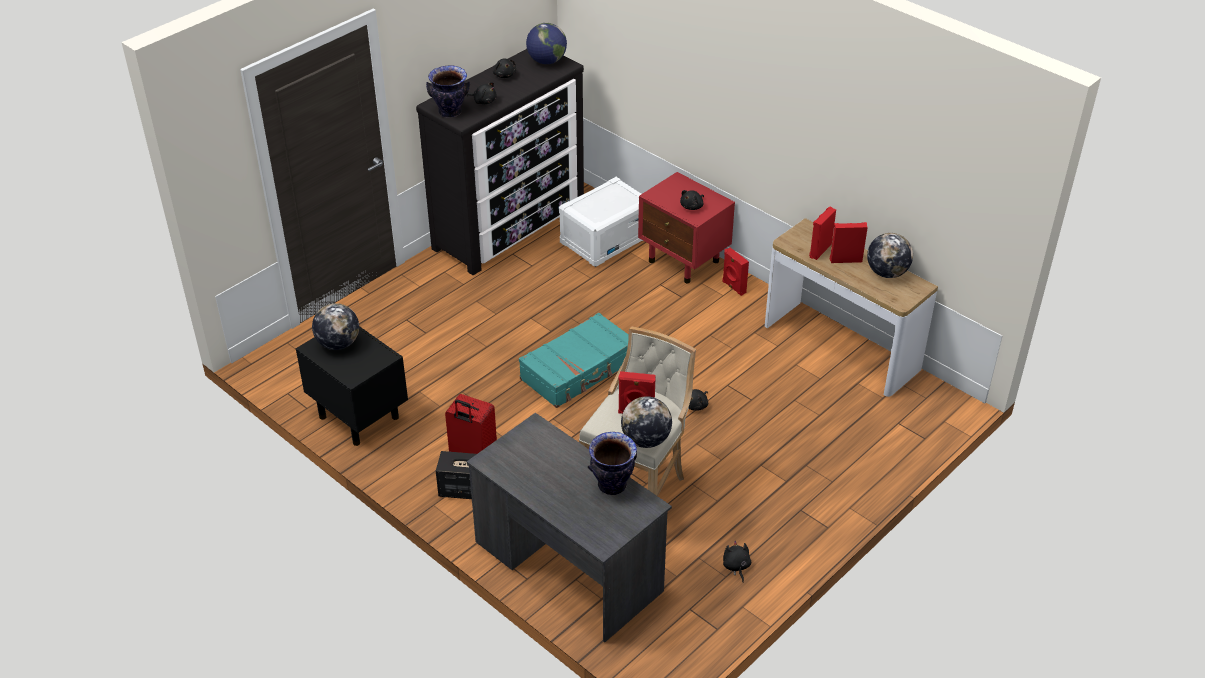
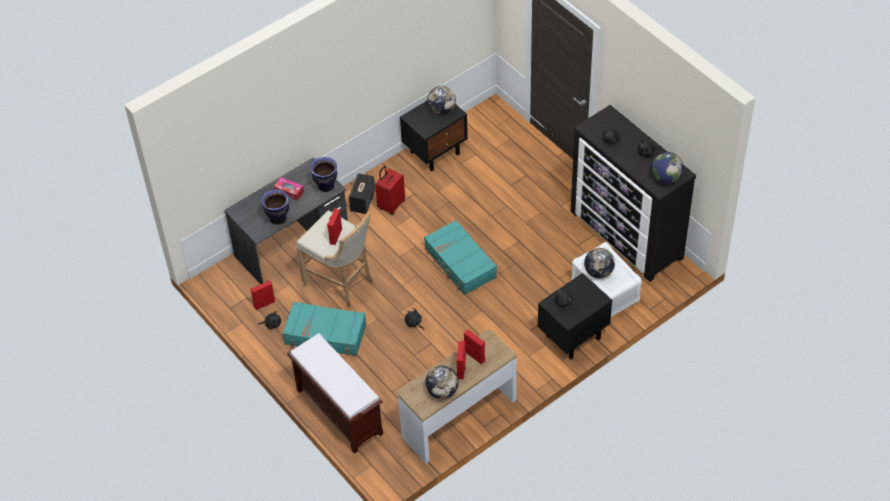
camera: 100 degrees right, 10 degrees up
(450, 112) = (598, 121): vase -> vase (325, 186)
(549, 480) = (289, 191): none -> tissue box
(646, 440) = (311, 238): globe -> globe (598, 272)
(684, 261) = (572, 337): red nightstand -> black nightstand
(733, 287) = (537, 363): red speaker -> red speaker (264, 303)
(741, 498) = (325, 335): none -> turquoise suitcase
(871, 465) = (338, 411): none -> brown bench

